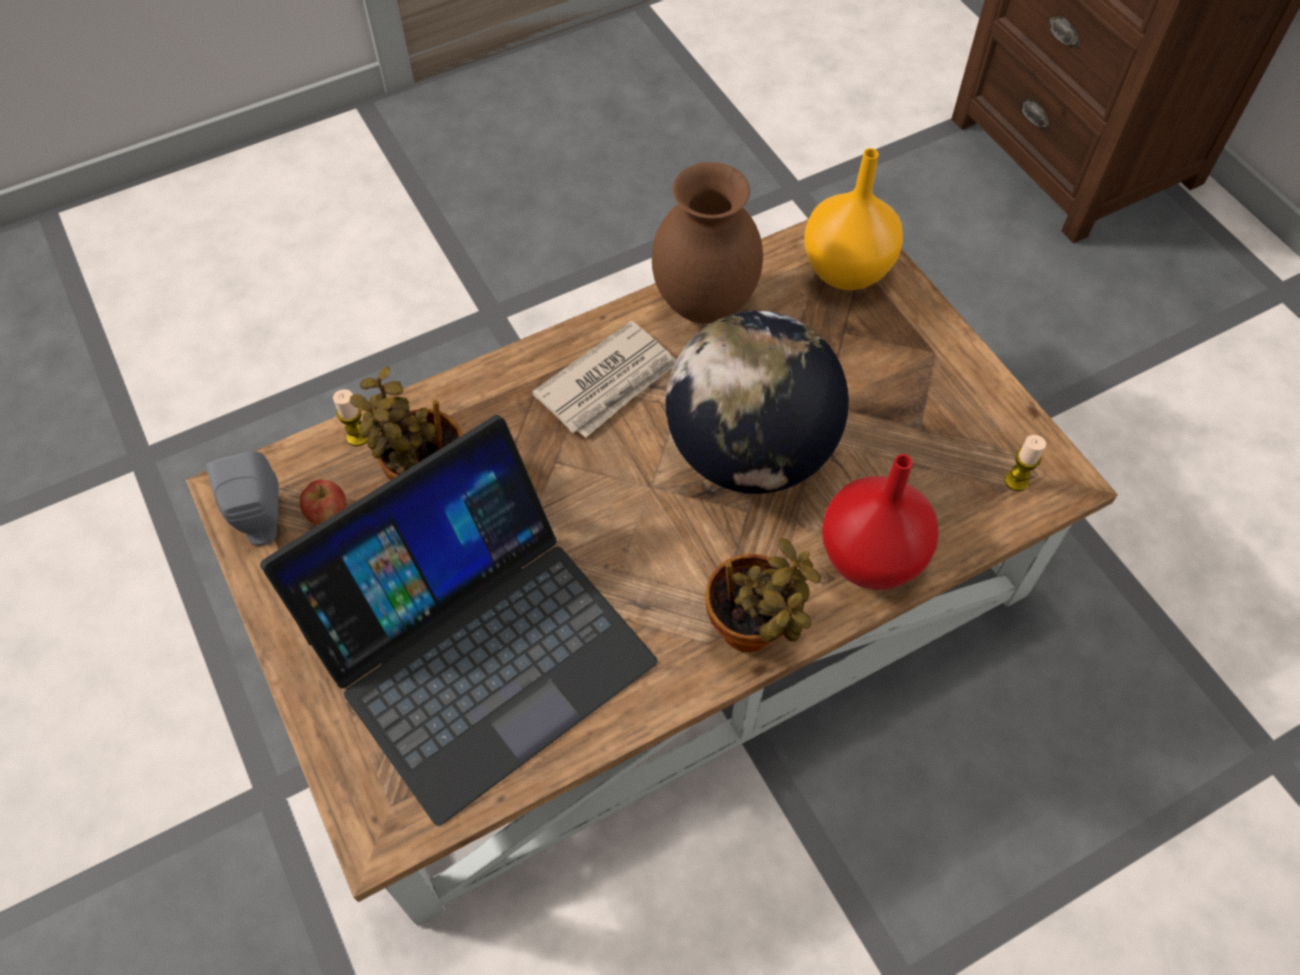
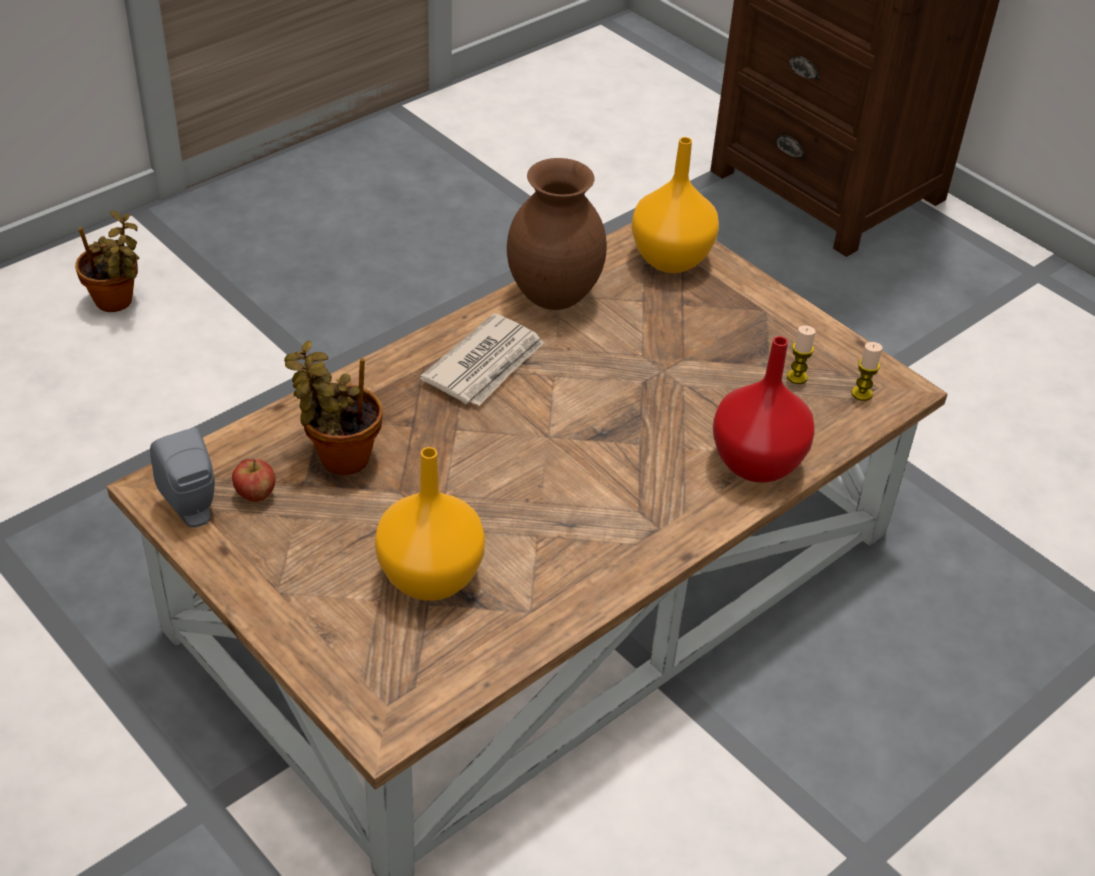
camera: 15 degrees left, 15 degrees down
(358, 436) = (264, 432): candle -> candle (797, 377)
(479, 648) = (430, 576): laptop -> orange vase
(749, 452) = (627, 400): globe -> none
(753, 632) = (672, 530): potted plant -> potted plant (117, 302)

